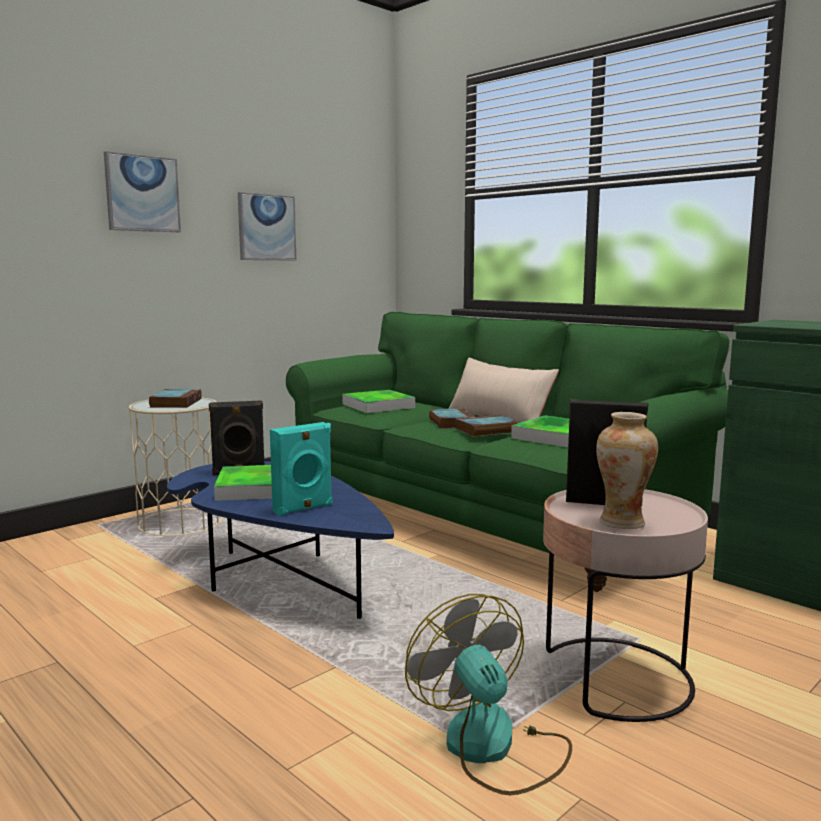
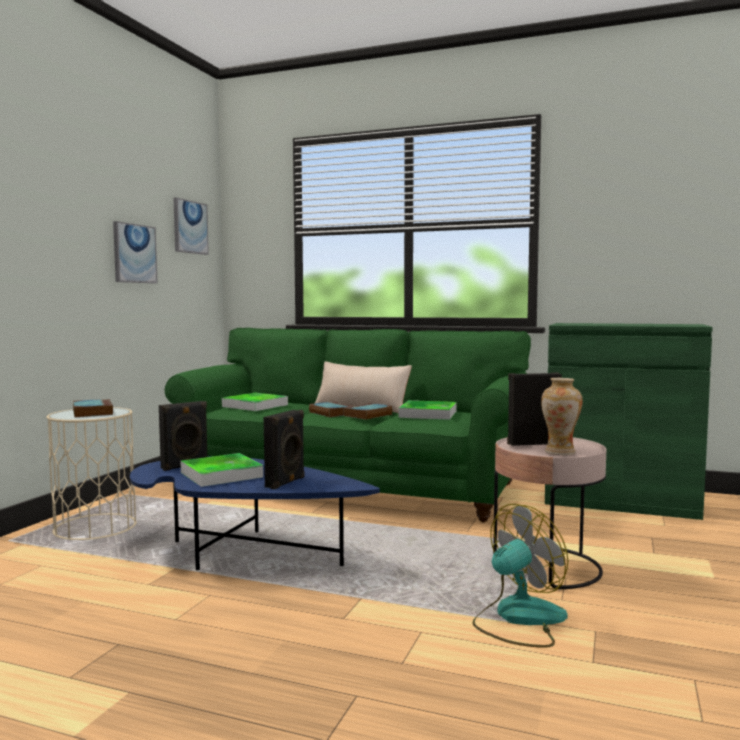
camera: 25 degrees left, 5 degrees down
(142, 193) = (40, 218): picture -> picture (190, 227)
(304, 508) = (286, 482): turquoise speaker -> black speaker
(492, 748) = (518, 619): fan -> fan turned 105 degrees clockwise

